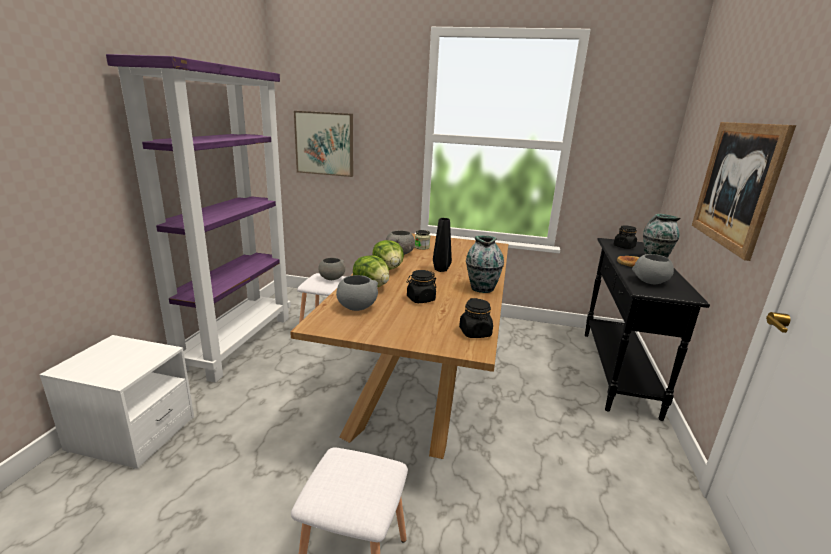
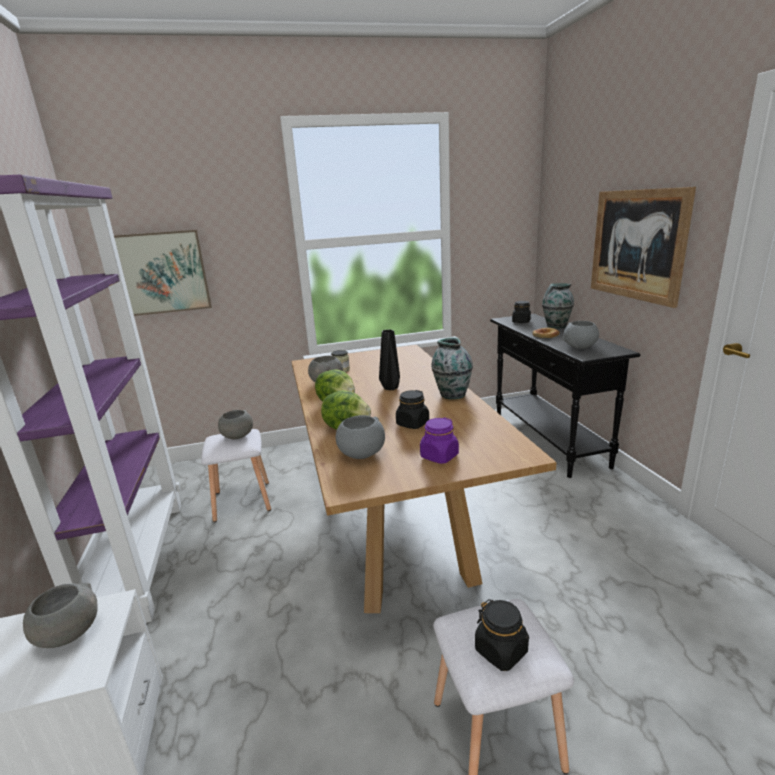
camera: 25 degrees left, 0 degrees up
(131, 356) = (68, 634): none -> grey bowl
(407, 327) = (439, 456): none -> purple jar
(475, 333) = (503, 439): black jar -> black jar (501, 651)

